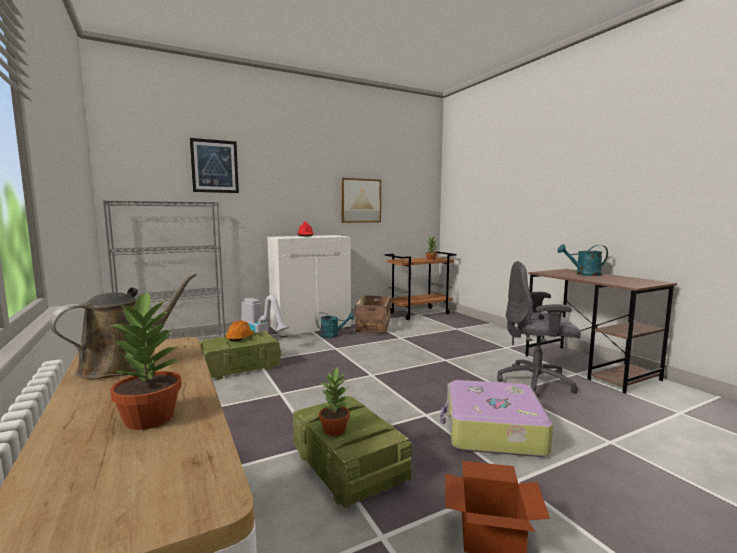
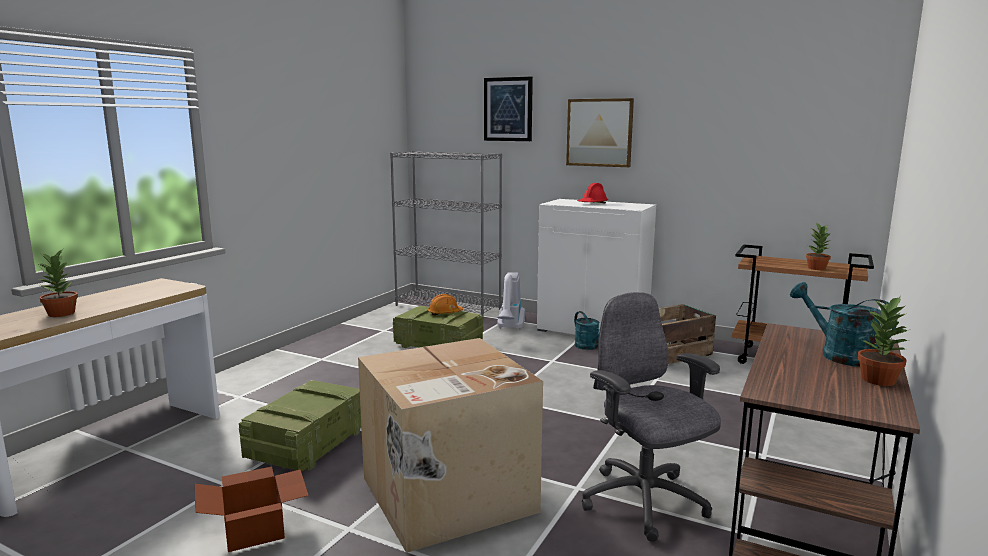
camera: 55 degrees right, 5 degrees up
(124, 364) = (139, 290): brown watering can -> none
(335, 430) = (289, 402): potted plant -> potted plant (879, 380)
(360, 200) = (708, 152): picture -> picture (599, 132)
(492, 430) = (447, 496): suitcase -> cardboard box

